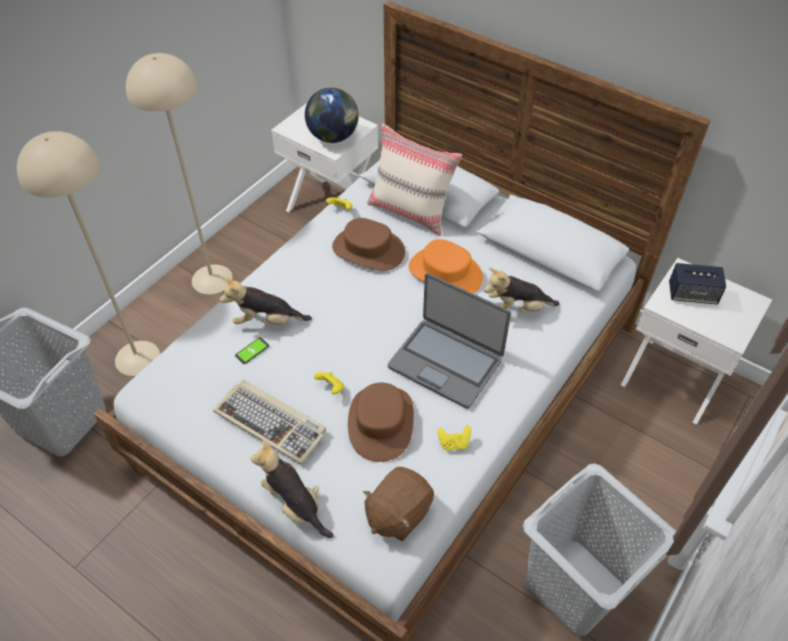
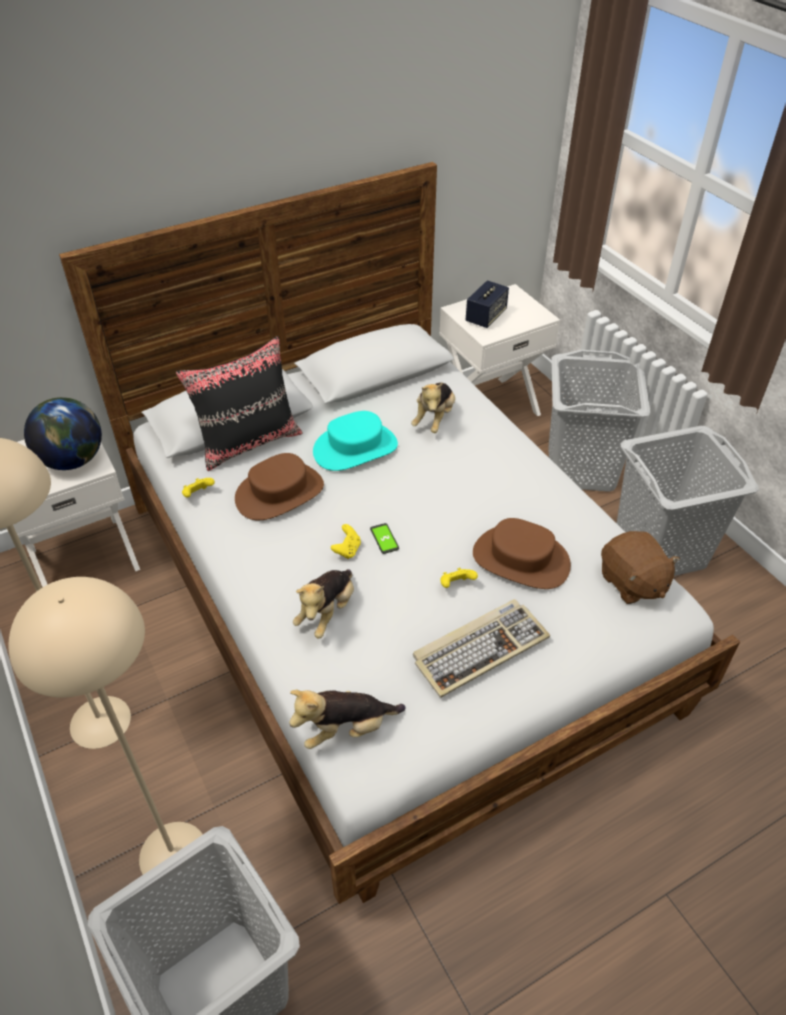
camera: 65 degrees left, 5 degrees down
(252, 351) = (367, 637): phone -> phone (384, 539)
(295, 504) = (590, 662): plush toy -> plush toy (346, 729)
(411, 211) = (249, 442): beige pillow -> black pillow
(445, 272) = (355, 448): orange hat -> turquoise hat
(446, 363) = (471, 488): laptop -> none
(454, 443) = (569, 516): yellow game controller -> yellow game controller (347, 550)
(644, 483) = (581, 468): none -> grey laundry basket

